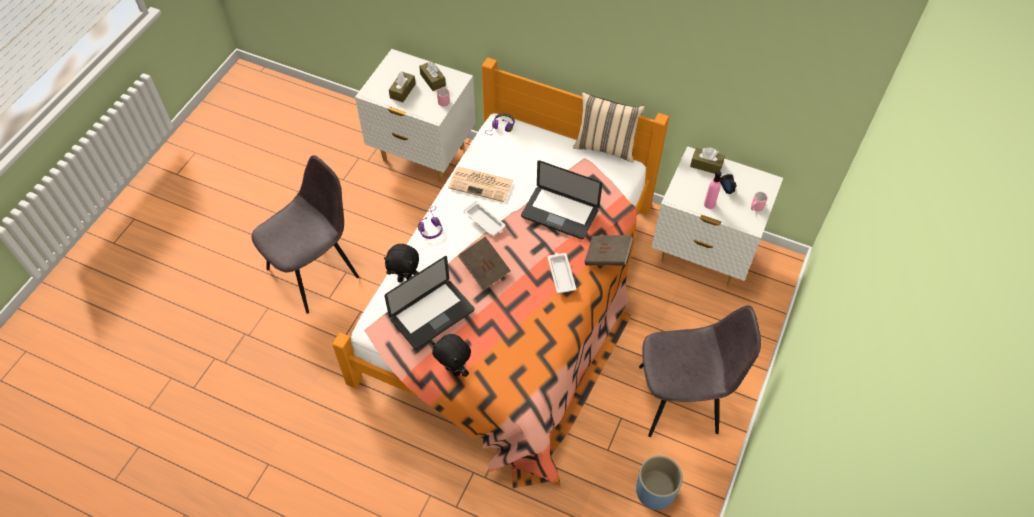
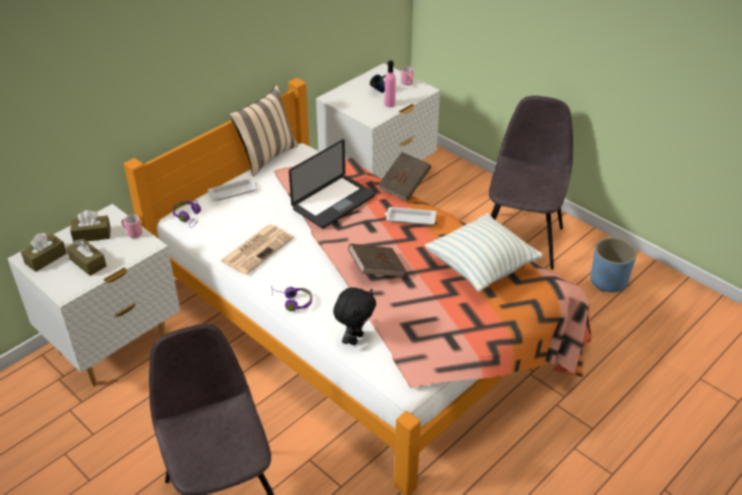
camera: 70 degrees left, 15 degrees down
(432, 315) = (417, 322): laptop -> none
(454, 370) = (493, 323): black plush toy -> none
(485, 221) = (313, 254): white tray -> white tray (234, 192)
(519, 345) = (481, 268): none -> pillow
(706, 165) = (345, 94): brown tissue box -> brown tissue box (45, 258)

